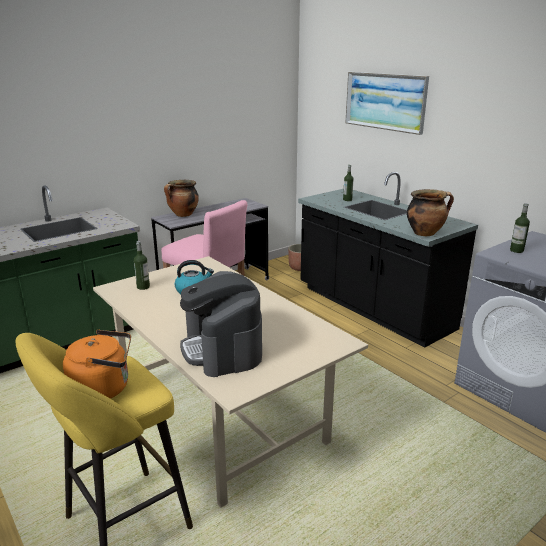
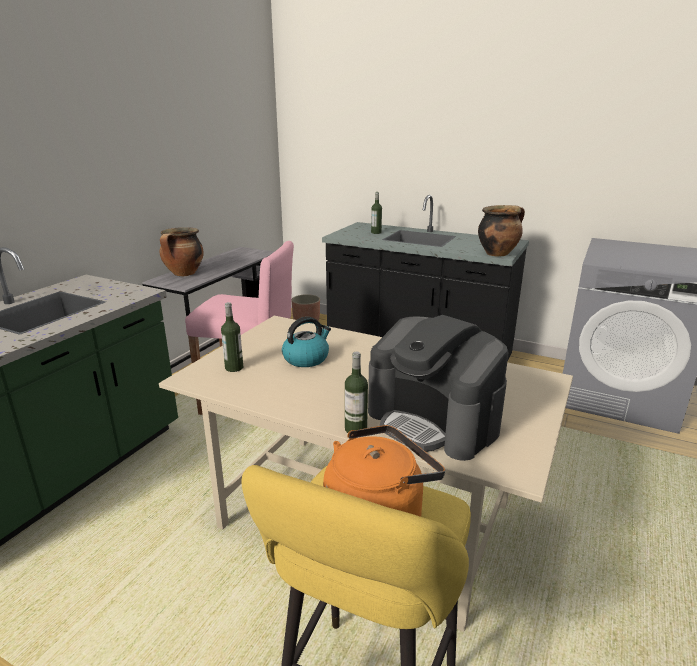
camera: 25 degrees left, 0 degrees up
(385, 101) = (402, 118): picture -> none
(516, 250) = (610, 255): bottle -> bottle (355, 429)

